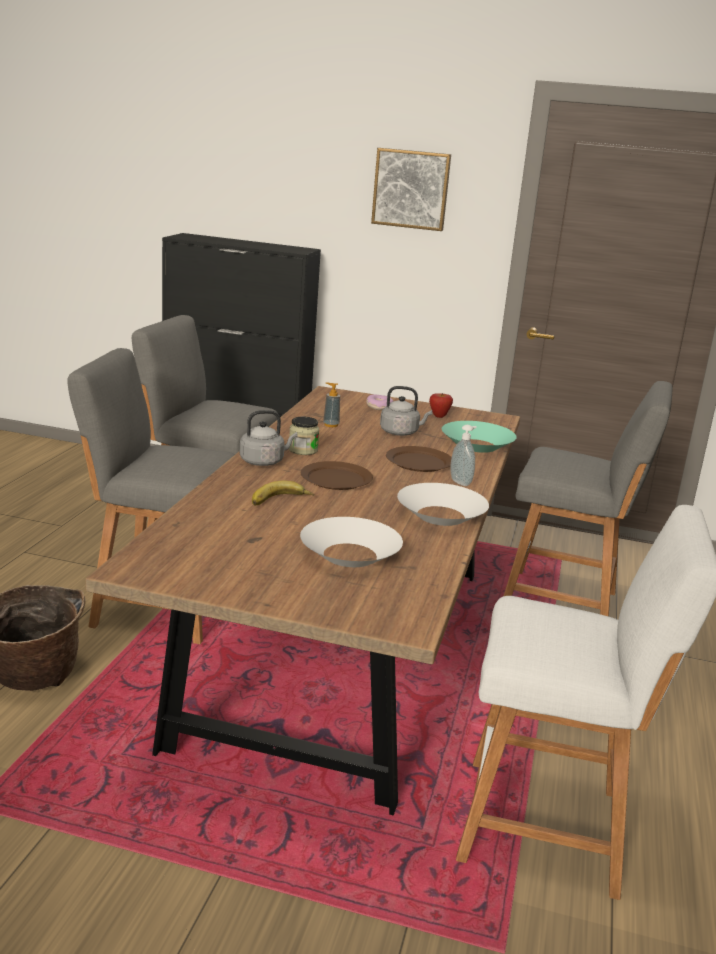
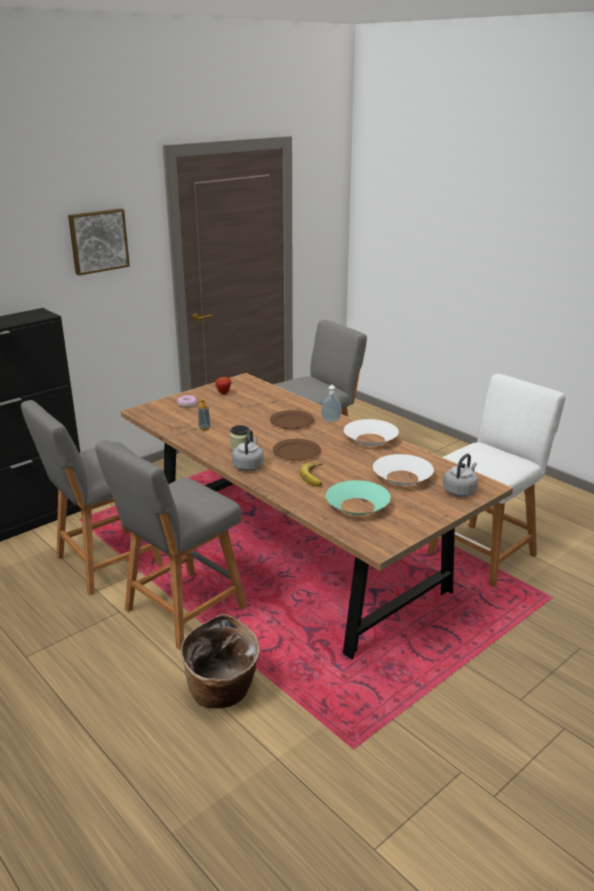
camera: 55 degrees left, 5 degrees up
(401, 433) = (240, 412): grey kettle -> grey kettle (460, 491)
(477, 445) = (281, 399): turquoise bowl -> turquoise bowl (357, 506)

